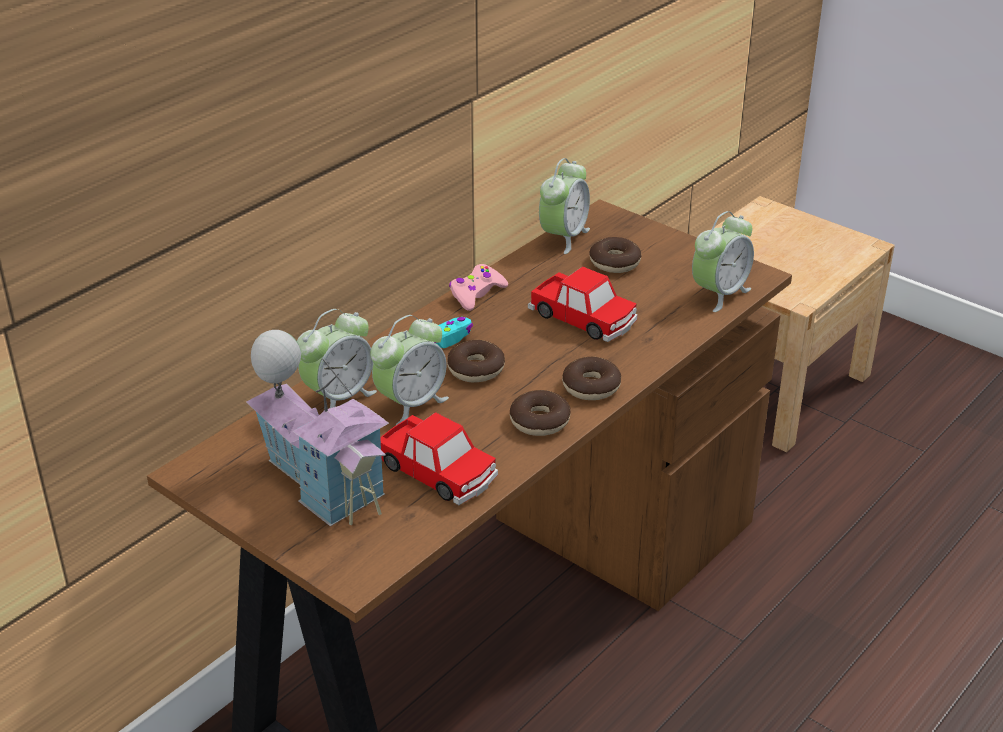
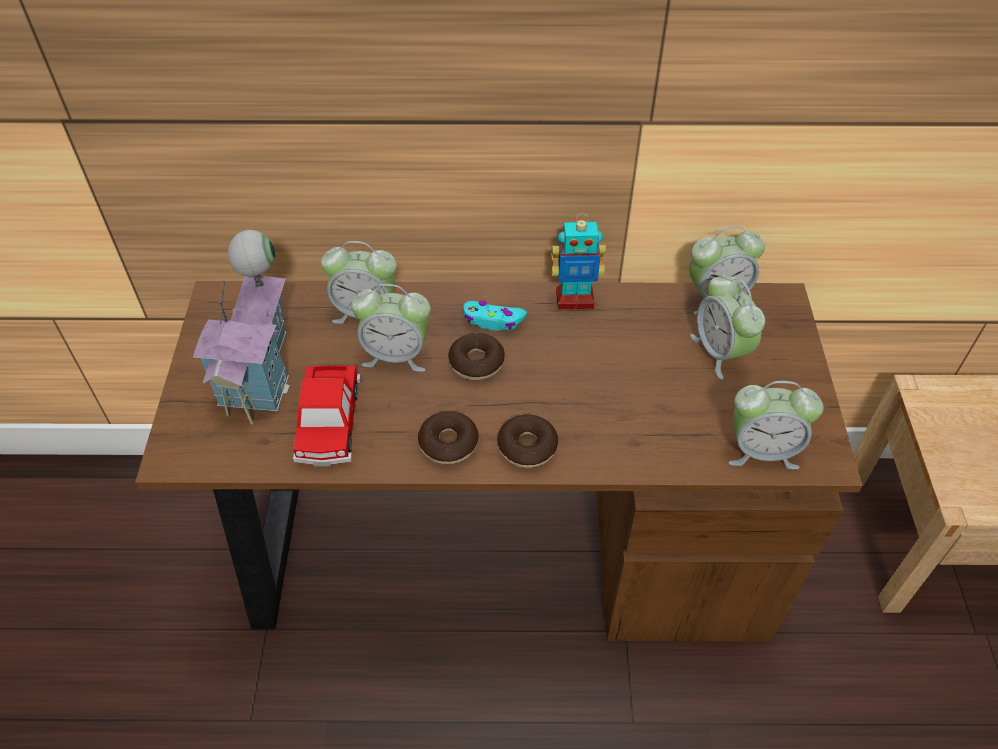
camera: 50 degrees right, 15 degrees up
(476, 294) = (574, 299): pink game controller -> toy robot
(583, 318) = (616, 382): toy car -> none
(614, 263) = (720, 352): donut -> alarm clock

